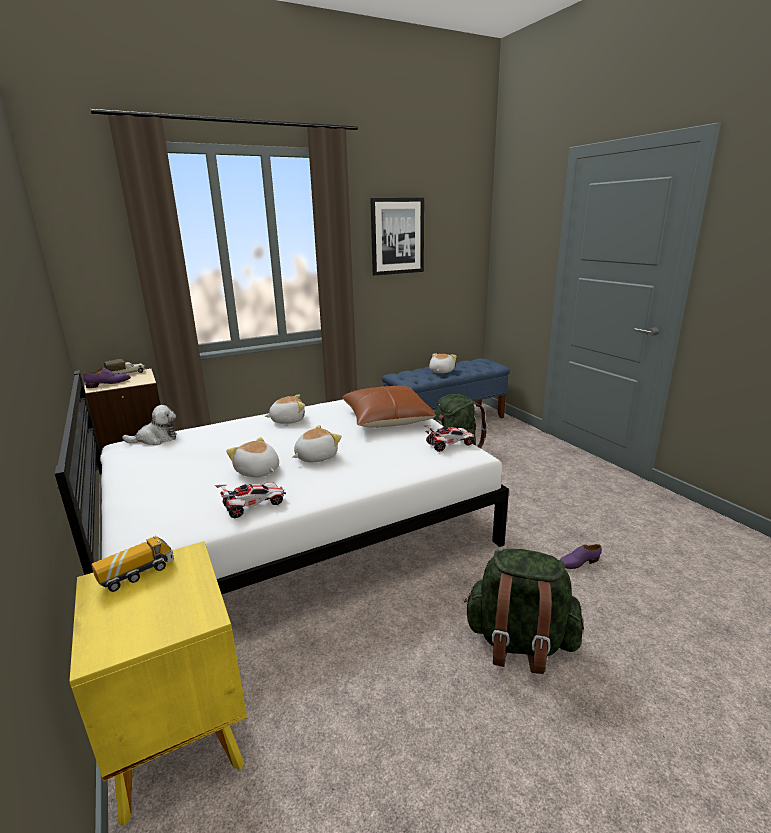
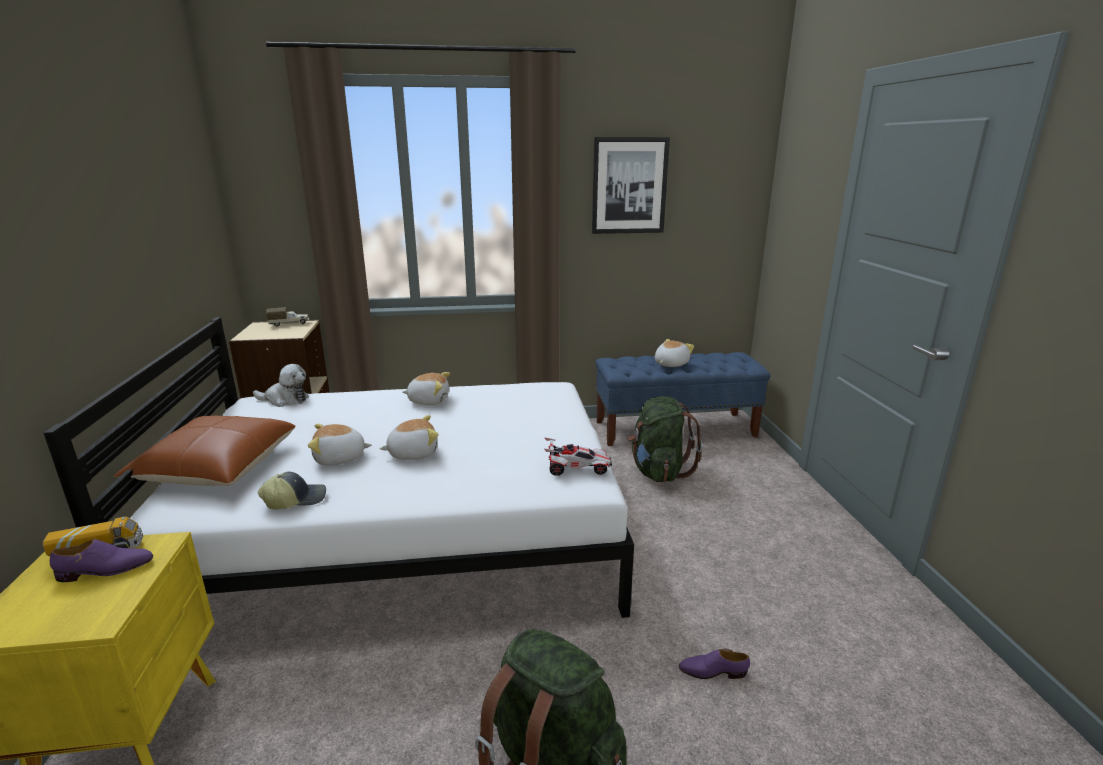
camera: 20 degrees right, 0 degrees up
(109, 384) = (262, 333): purple shoe -> purple shoe (106, 570)
(253, 506) = (295, 499): toy car -> cap
(257, 472) = (340, 458): plush toy -> plush toy turned 75 degrees counterclockwise
(387, 419) = (537, 418): brown pillow -> brown pillow (216, 467)

